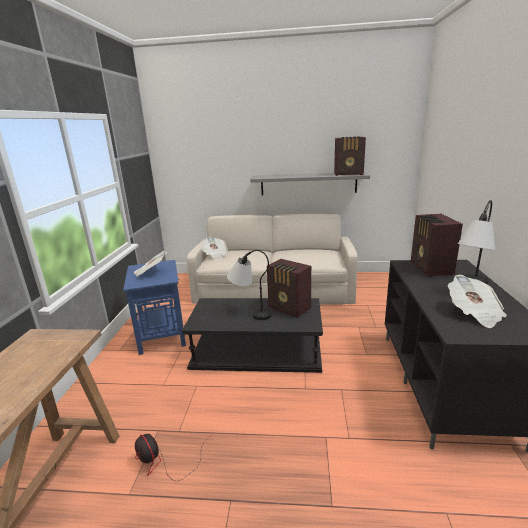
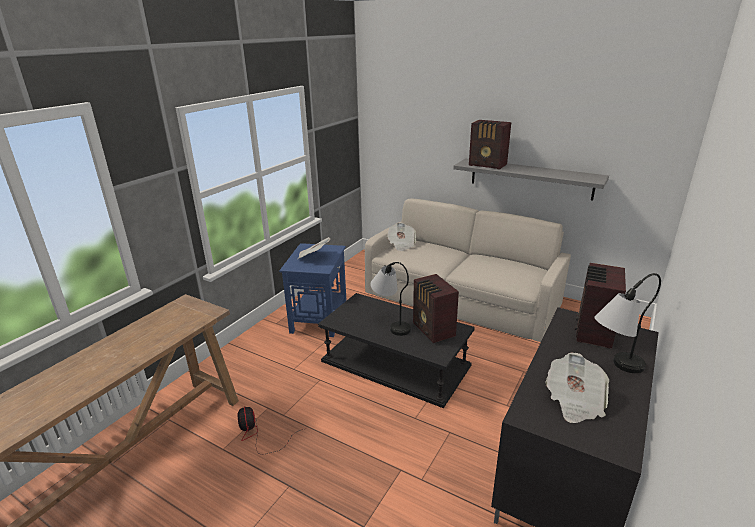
camera: 25 degrees right, 5 degrees up
(349, 174) = (580, 176): radio -> radio (488, 165)

